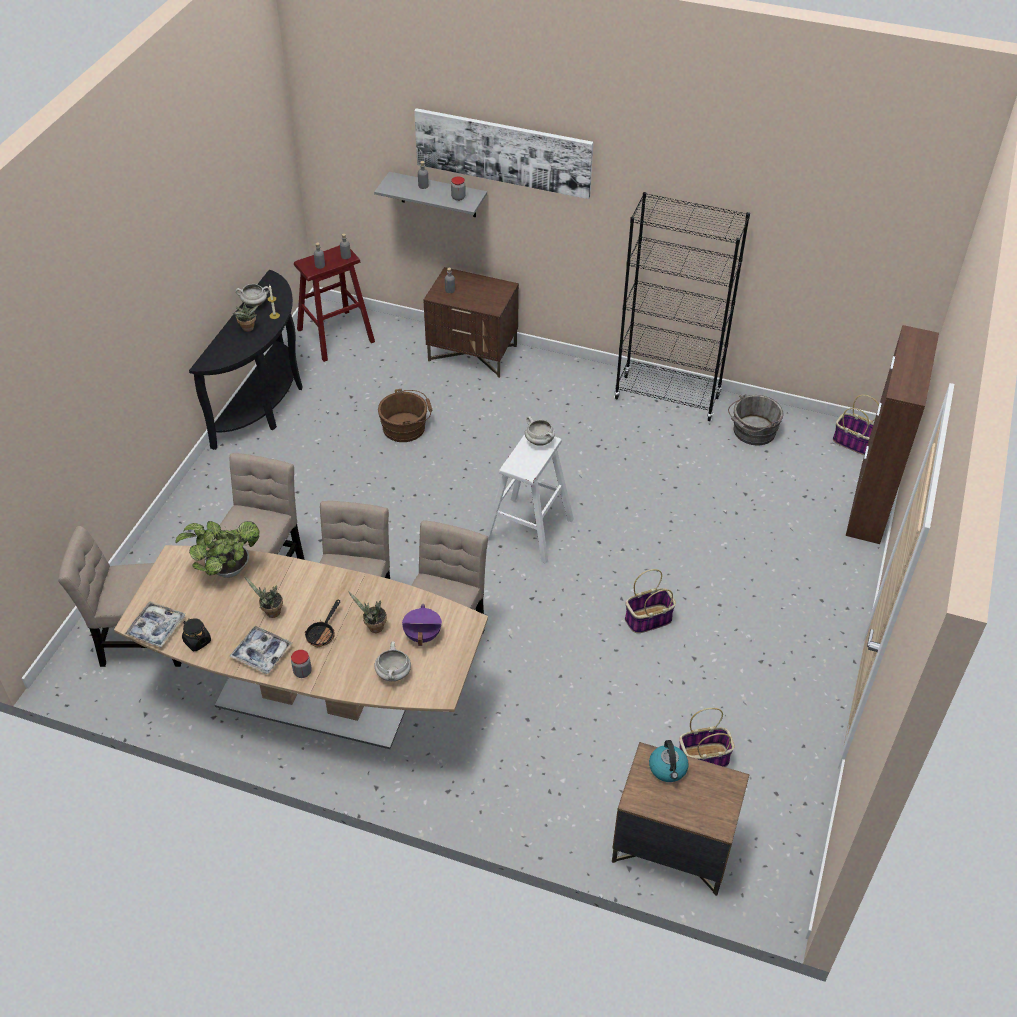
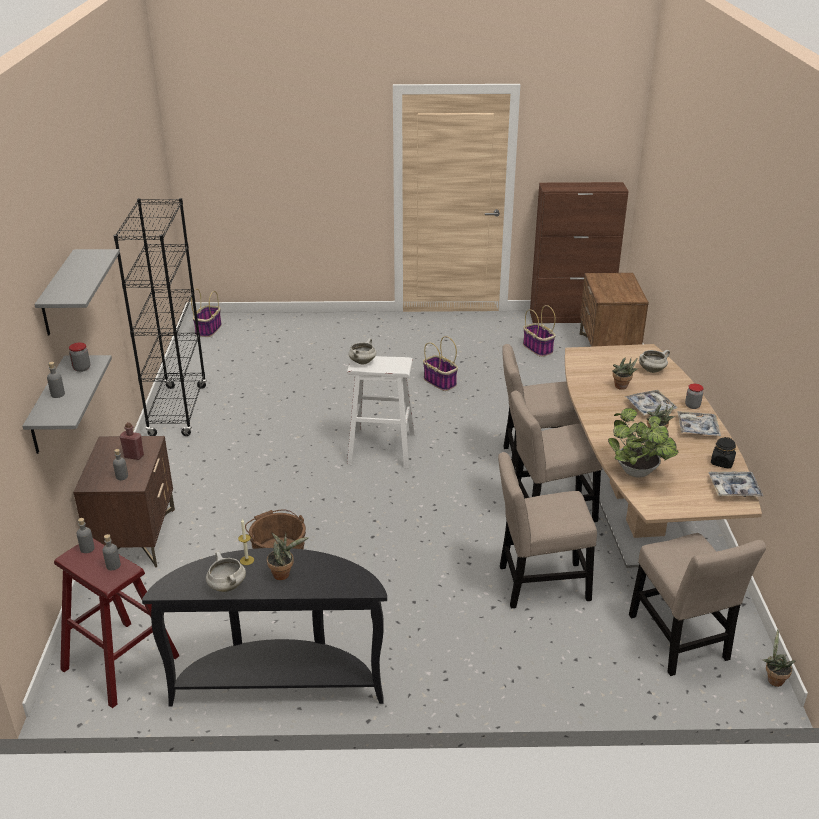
camera: 110 degrees left, 15 degrees down
(62, 685) = (773, 679): none -> potted plant
(323, 633) = (650, 407): frying pan -> tray
(421, 635) = (608, 367): purple cooking pot -> none
(476, 298) = (134, 456): none -> red bottle
(503, 152) = (58, 293): picture -> grey shelf
(668, 769) = (606, 292): kettle -> none
(752, 432) = (211, 368): grey bucket -> none
(870, 503) = (272, 319): brown cabinet -> brown cabinet (571, 317)

